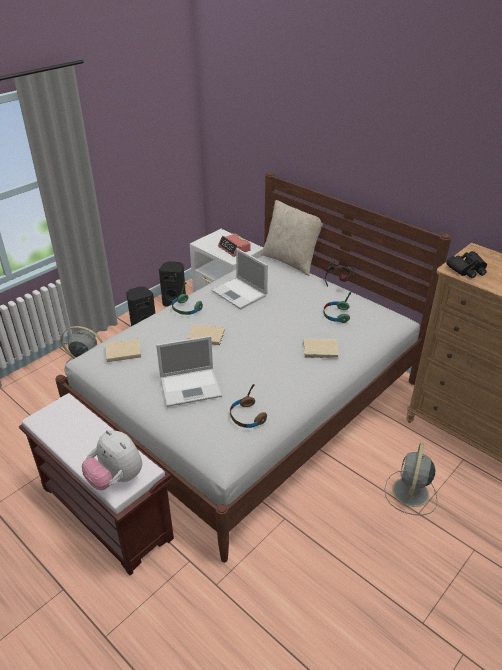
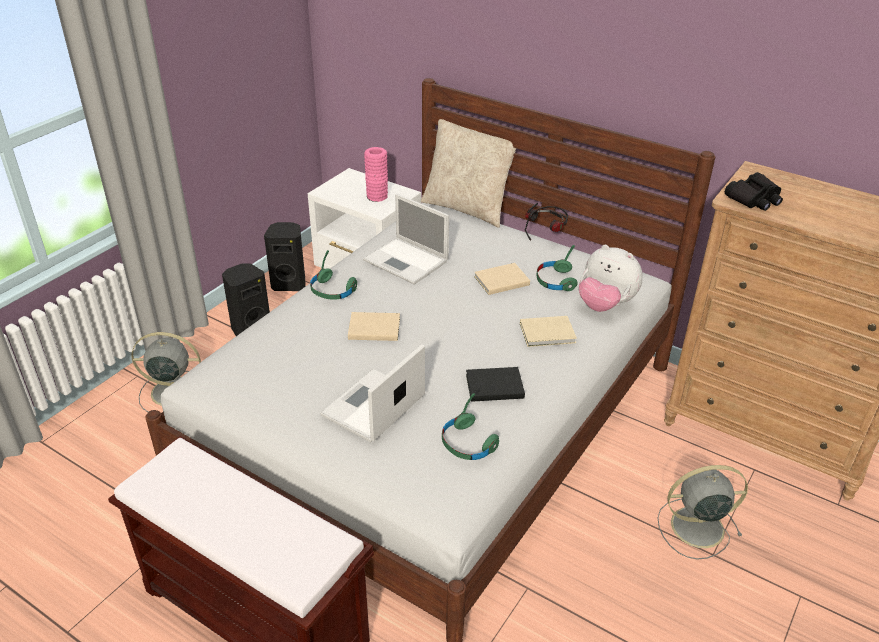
camera: 10 degrees left, 0 degrees up
(116, 478) = (290, 563): plush toy -> plush toy (605, 305)
(122, 351) = (250, 364): beige book -> beige book (500, 280)
(191, 386) = (372, 407): laptop -> laptop turned 150 degrees clockwise
(234, 249) = (377, 196): alarm clock -> pink vase
(247, 417) = (467, 444): brown headphones -> green headphones
(274, 381) = (493, 386): none -> black book
(410, 493) = (694, 527): grey fan -> grey fan turned 75 degrees clockwise

